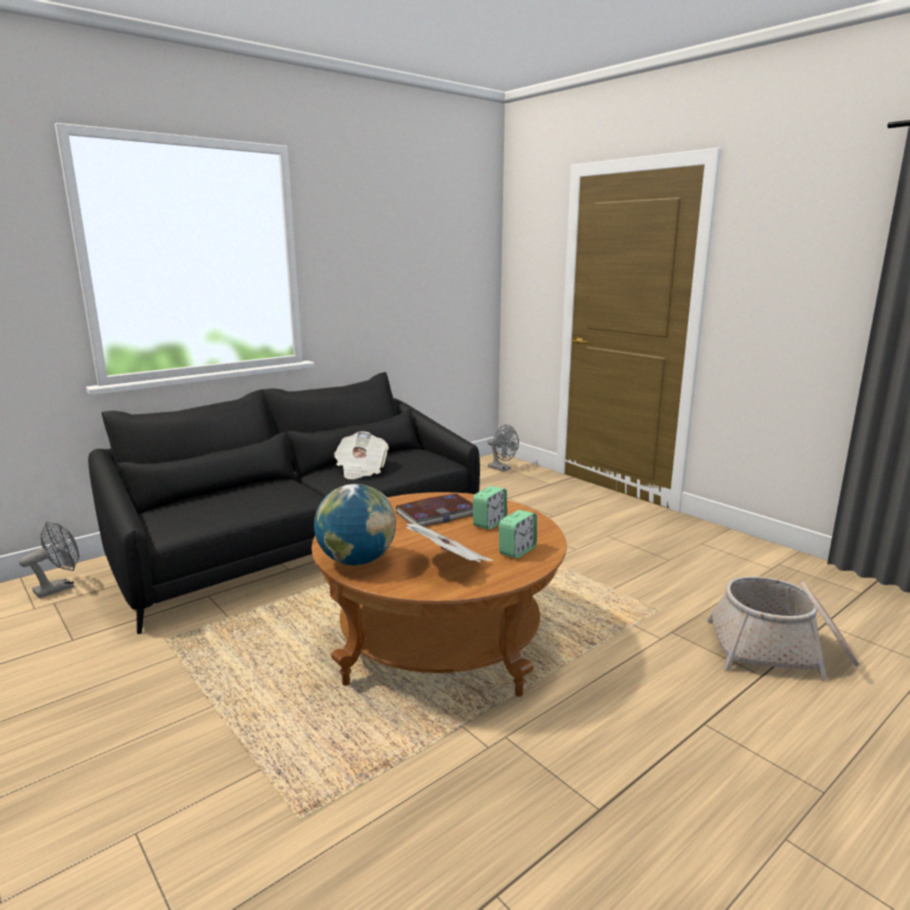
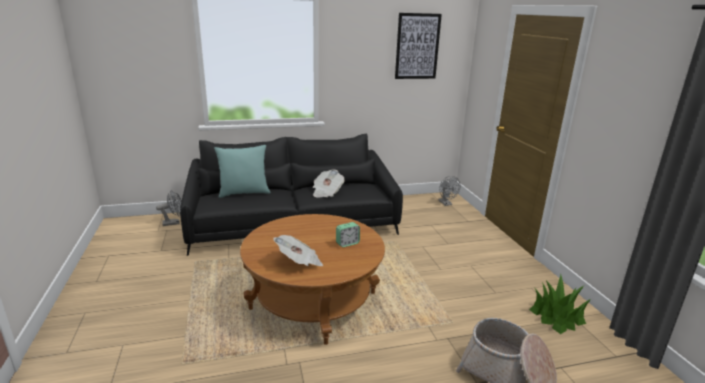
camera: 25 degrees right, 5 degrees up
(218, 495) = (244, 193): none -> turquoise pillow
(357, 561) = (259, 248): globe -> none
(434, 233) = (417, 46): none -> picture
(436, 514) = (326, 230): book -> none
(517, 551) = (342, 264): alarm clock -> none
(761, 568) = (556, 316): none -> potted plant

